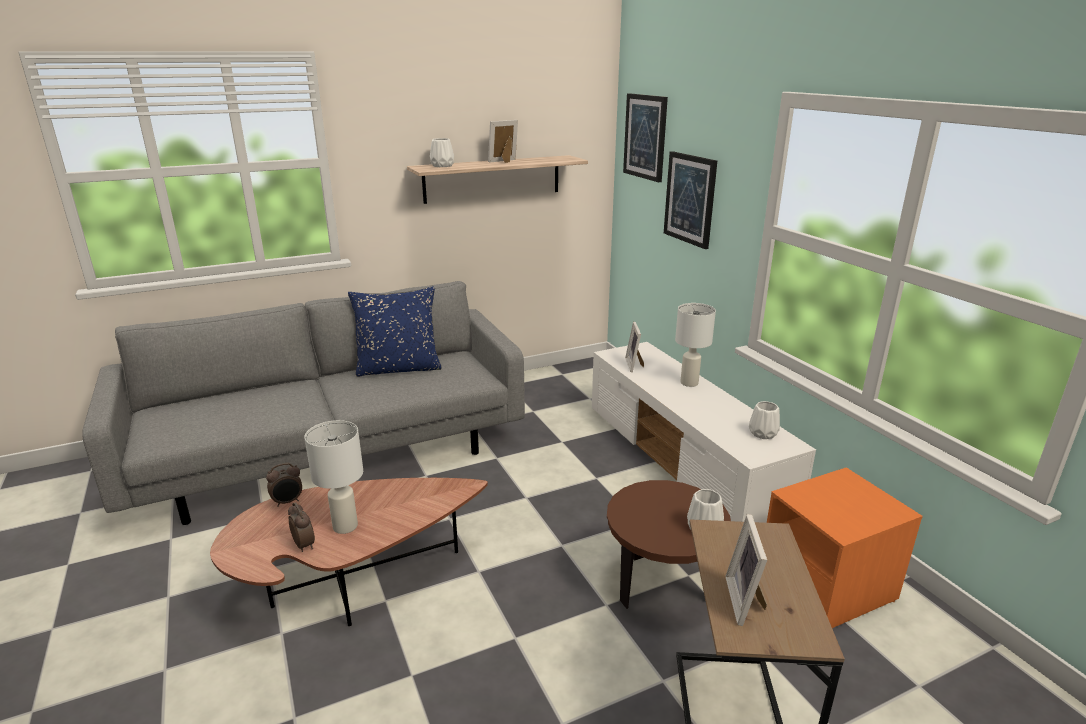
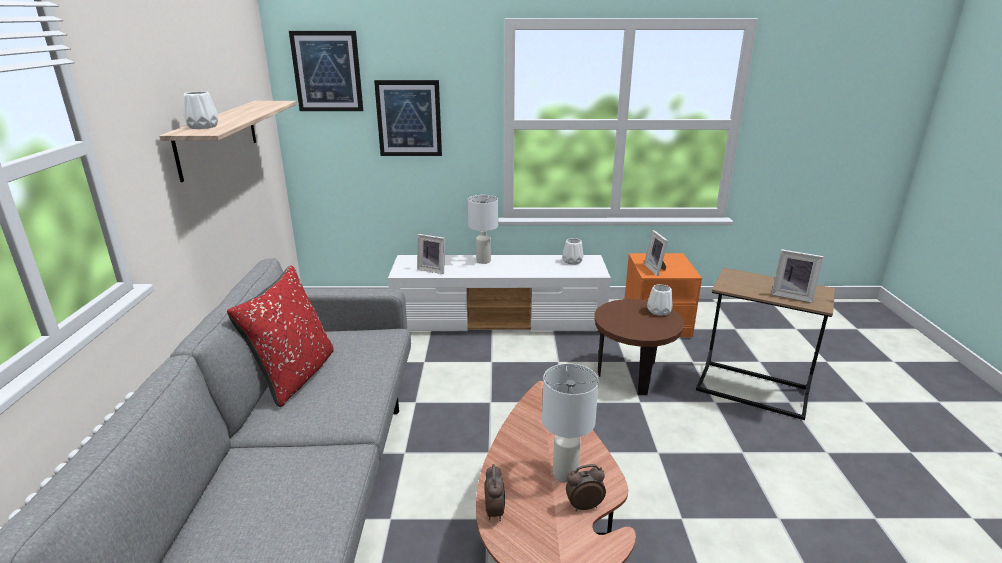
camera: 65 degrees left, 0 degrees up
(399, 368) = (295, 376): blue pillow -> red pillow
(505, 161) = (237, 113): picture frame -> picture frame (656, 269)

